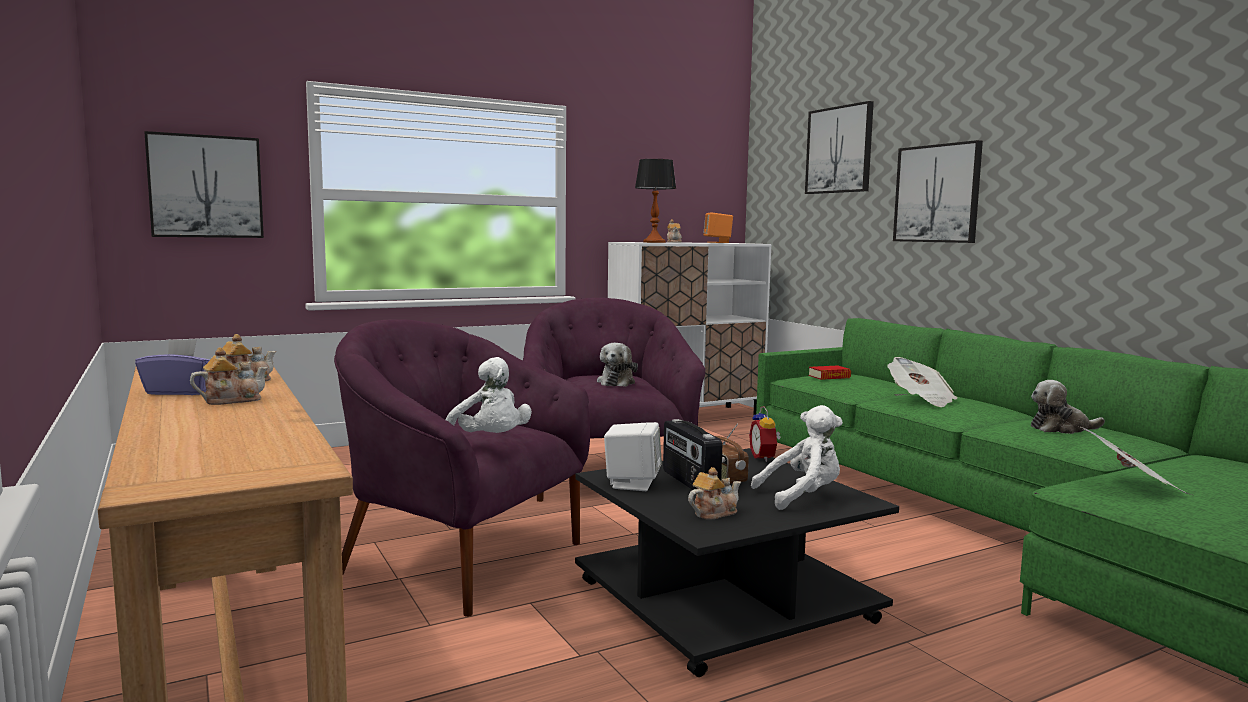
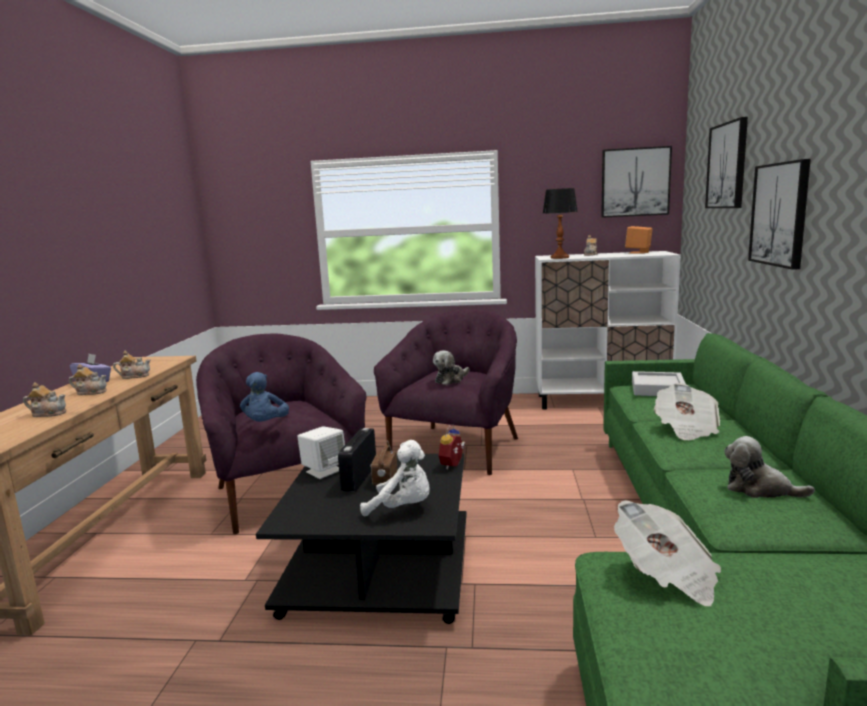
camera: 35 degrees right, 5 degrees up
(206, 186) = (258, 235): picture -> picture (635, 182)
(490, 441) = (266, 425): white plush toy -> blue plush toy
(713, 513) = (320, 507): teapot -> teapot (48, 413)
(829, 377) = (657, 389): book -> grey tray

